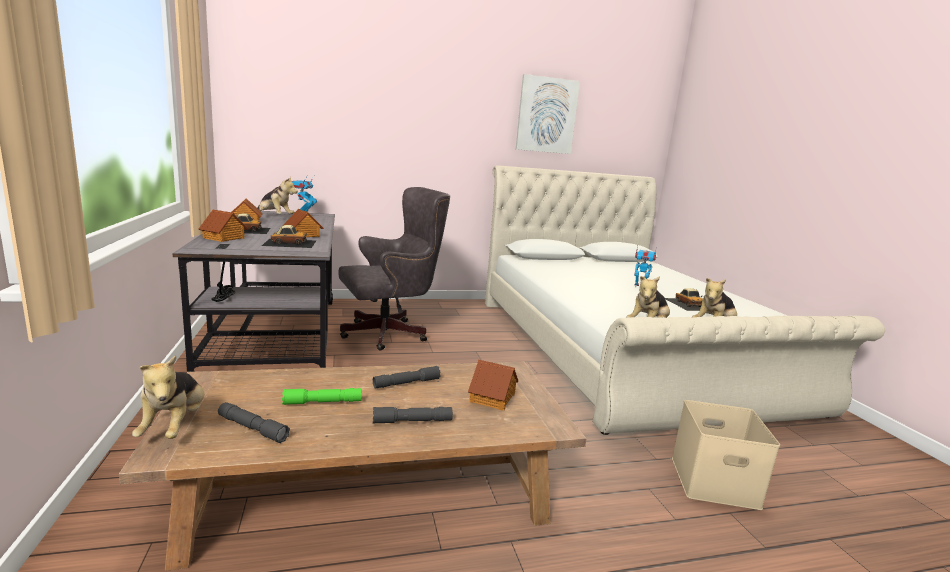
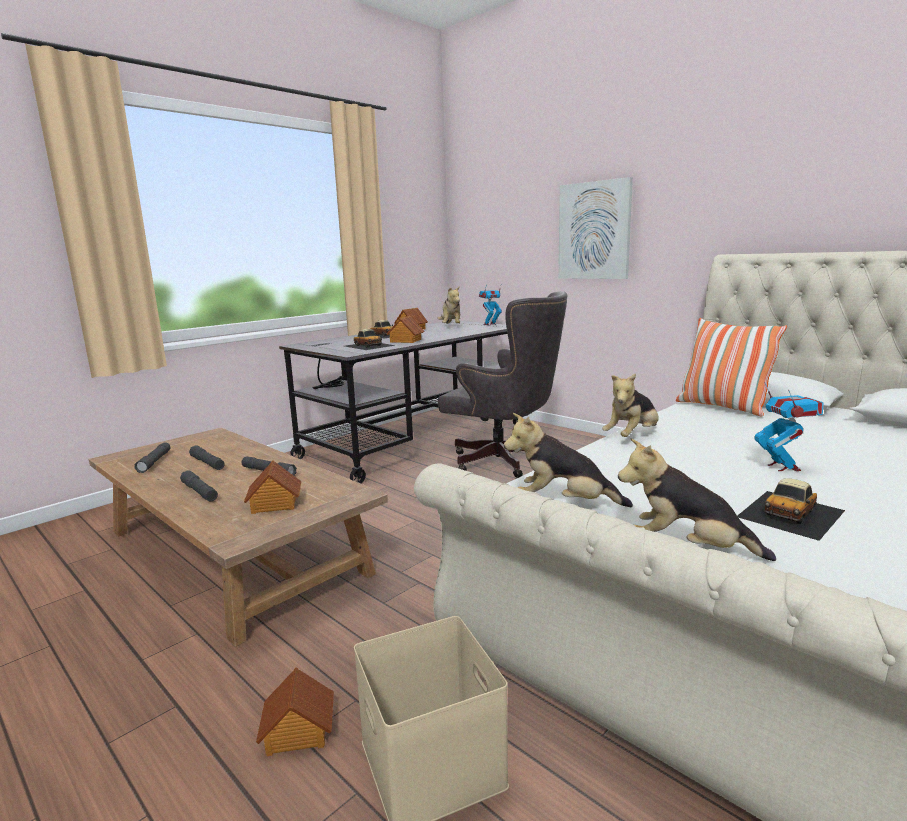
camera: 60 degrees right, 0 degrees up
(174, 426) = (145, 449): plush toy -> plush toy (632, 436)
(224, 238) = (345, 339): toy house -> toy house (297, 732)
(323, 402) = (207, 463): green flashlight -> grey flashlight
(539, 262) = (722, 407): none -> pillow
(546, 115) = (824, 158): picture -> picture (594, 231)

